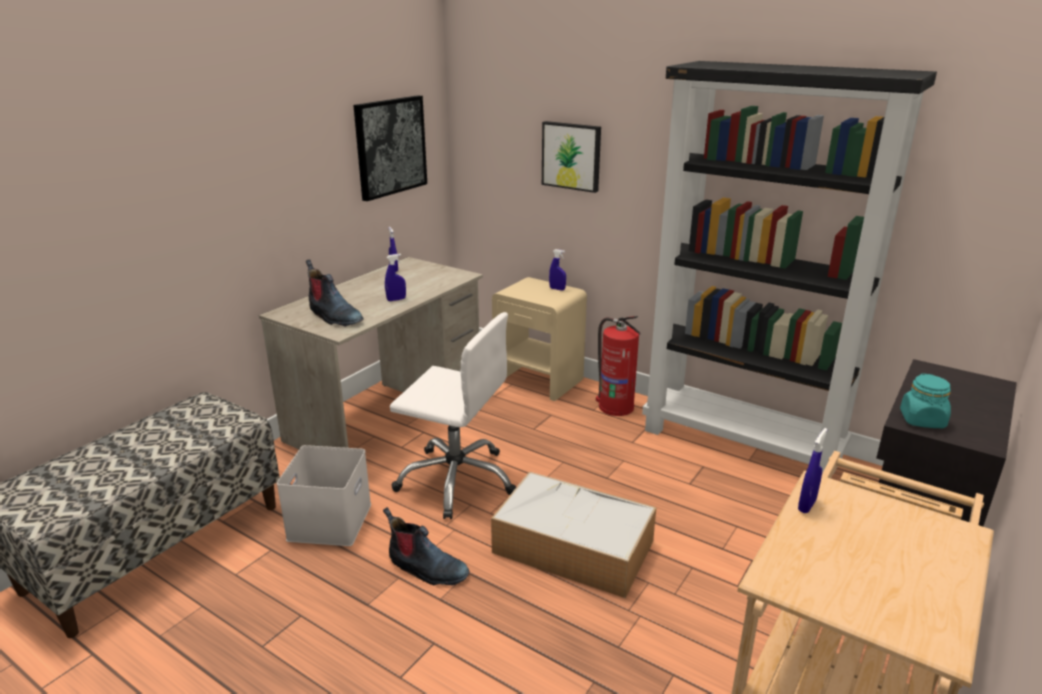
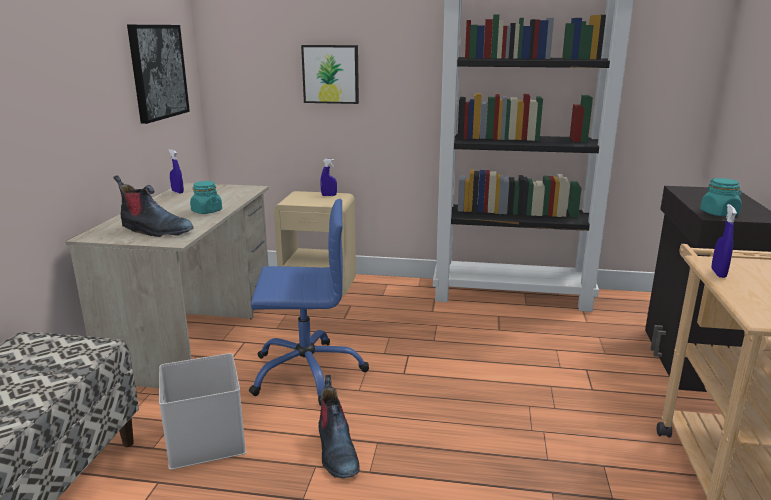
camera: 25 degrees left, 5 degrees down
(396, 299) = (206, 211): blue spray bottle -> turquoise jar
(426, 569) = (336, 451): boot -> boot turned 75 degrees clockwise
(456, 480) = (307, 372): white office chair -> blue office chair
(570, 547) = (448, 397): storage box -> none
(615, 406) = (398, 289): fire extinguisher -> none

